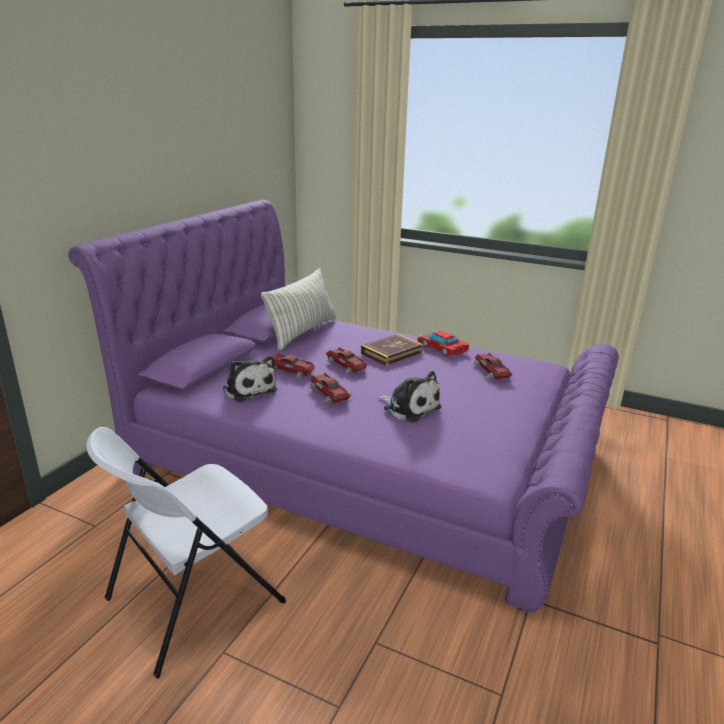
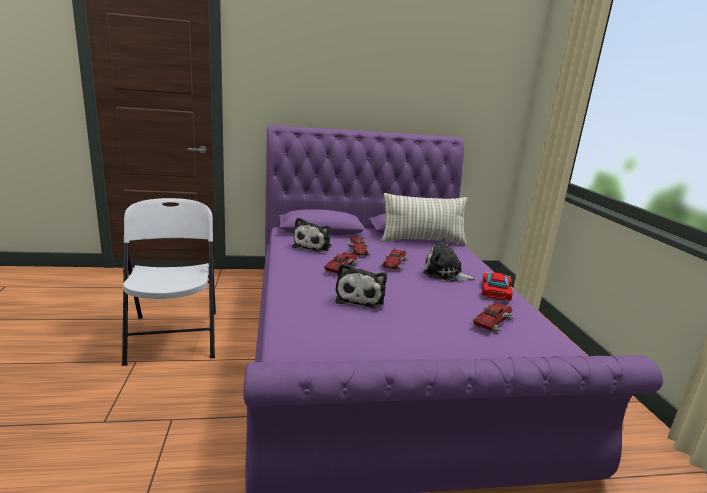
camera: 55 degrees right, 5 degrees down
(195, 599) = (174, 336): white chair -> white chair turned 60 degrees clockwise
(392, 353) = (445, 274): book -> plush toy

